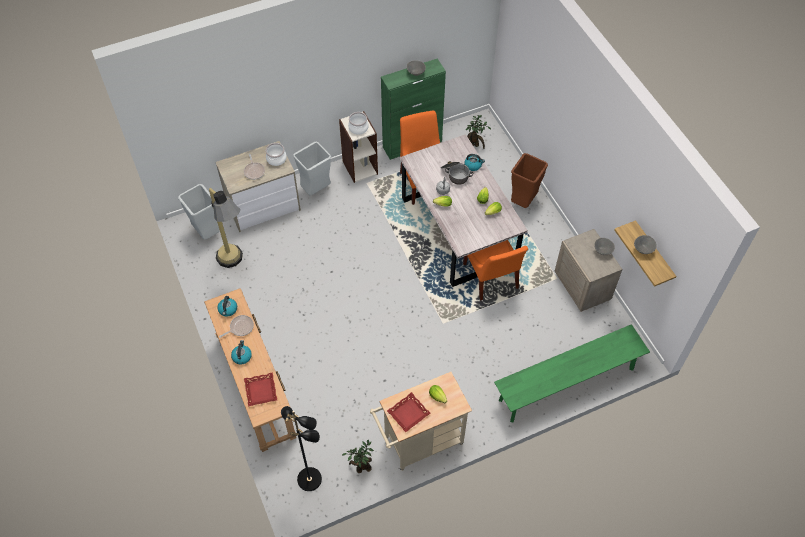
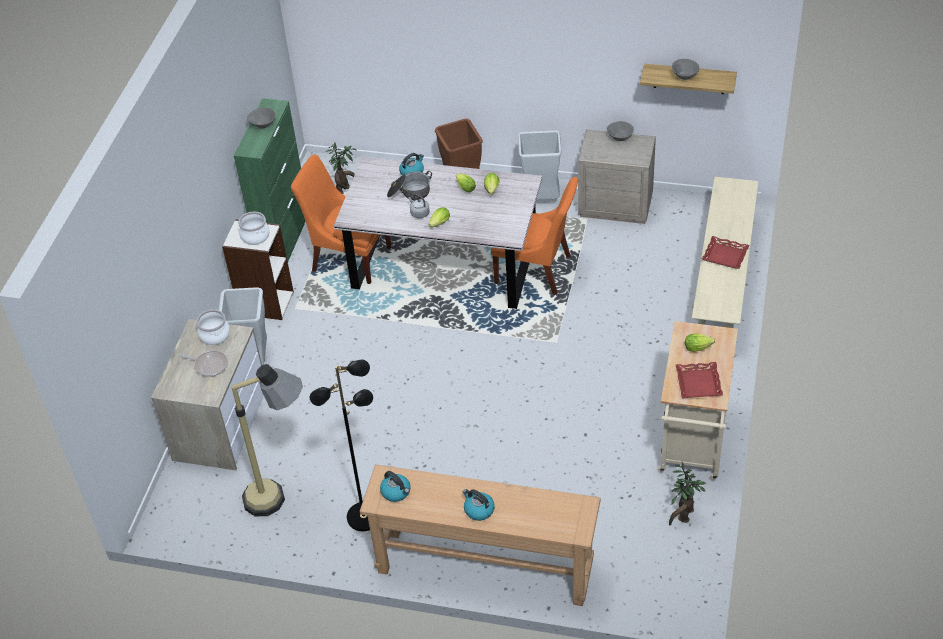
camera: 50 degrees left, 10 degrees down
(207, 232) = (201, 505): grey trash can -> grey trash can (541, 200)
(240, 327) = (435, 492): frying pan -> none
(260, 391) = (545, 514): red tray -> red tray (725, 256)
(310, 479) = (658, 574): black floor lamp -> black floor lamp (363, 516)
(566, 384) = (722, 282): green bench -> beige bench

